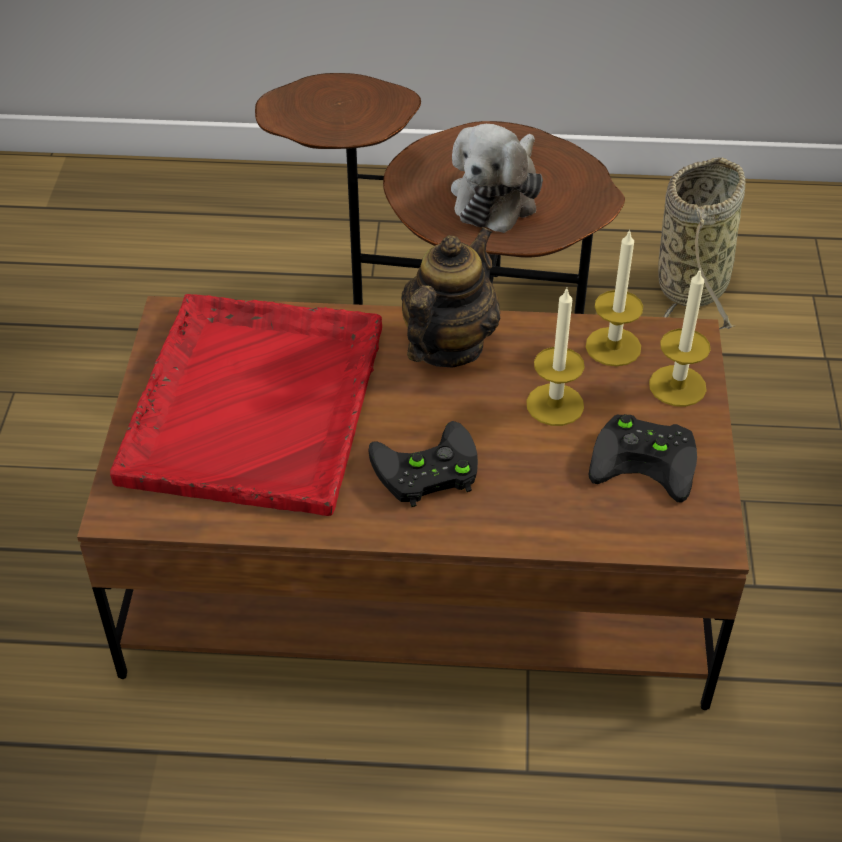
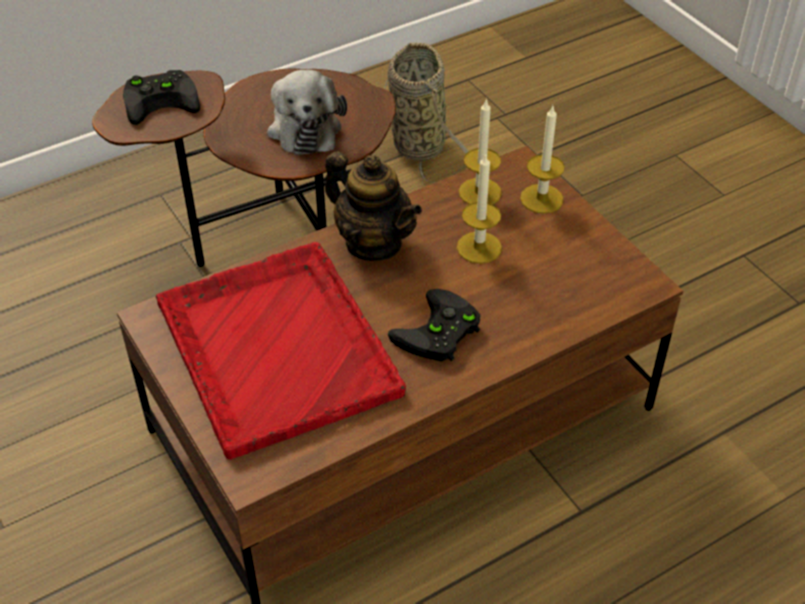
camera: 35 degrees left, 0 degrees up
(447, 346) = (373, 243): teapot -> teapot turned 135 degrees clockwise
(648, 460) = (567, 254): black game controller -> black game controller (163, 99)

